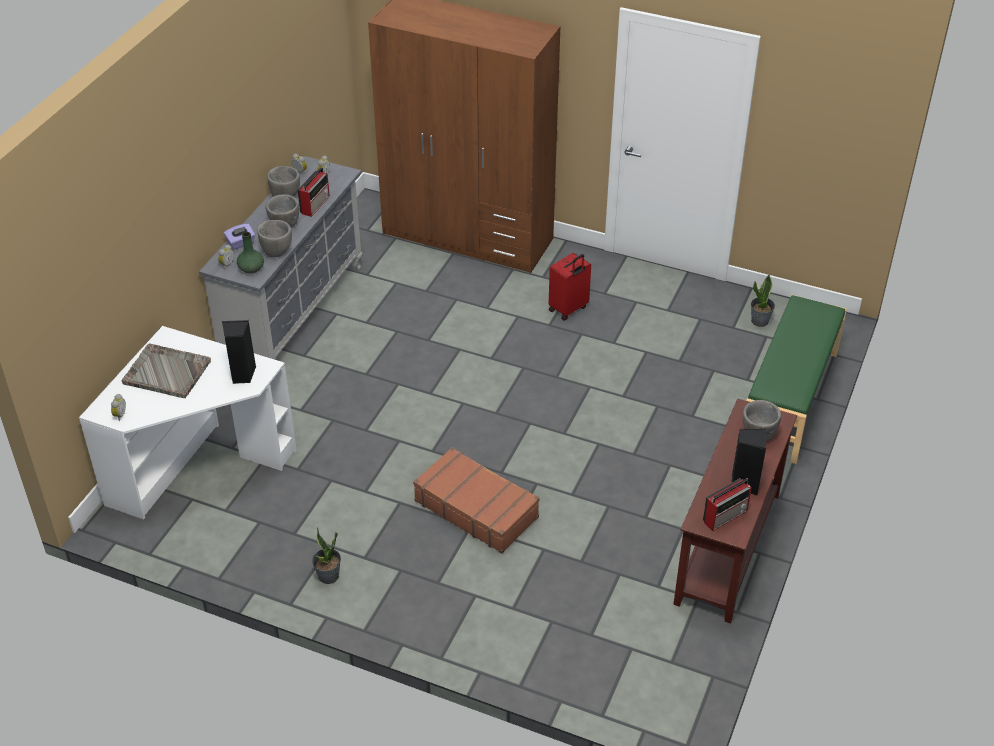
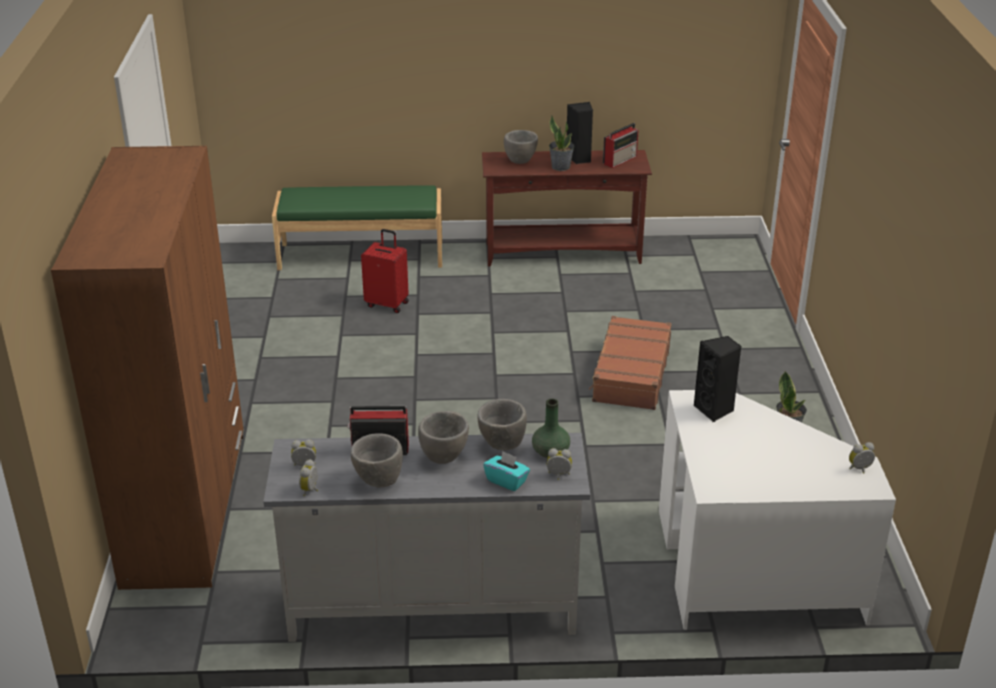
camera: 115 degrees left, 10 degrees down
(166, 372) = (765, 465): grey tray -> none
(241, 243) = (506, 481): purple tissue box -> turquoise tissue box
(569, 309) = (297, 395): red suitcase -> red suitcase (387, 304)
(726, 516) = (620, 160): radio -> radio turned 105 degrees clockwise
(760, 321) = (254, 285): potted plant -> potted plant (561, 166)

